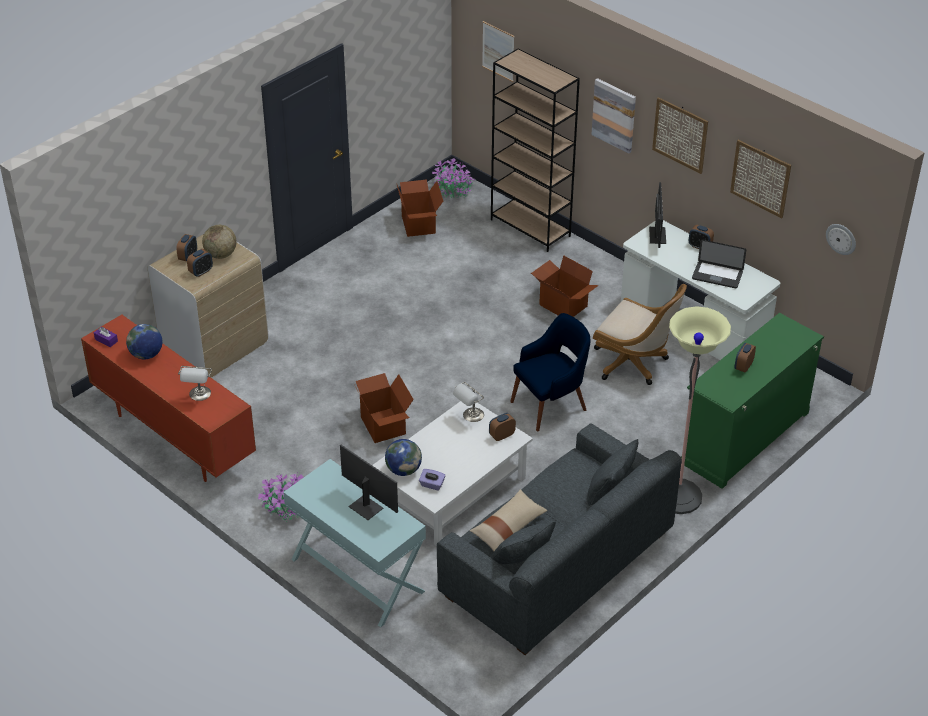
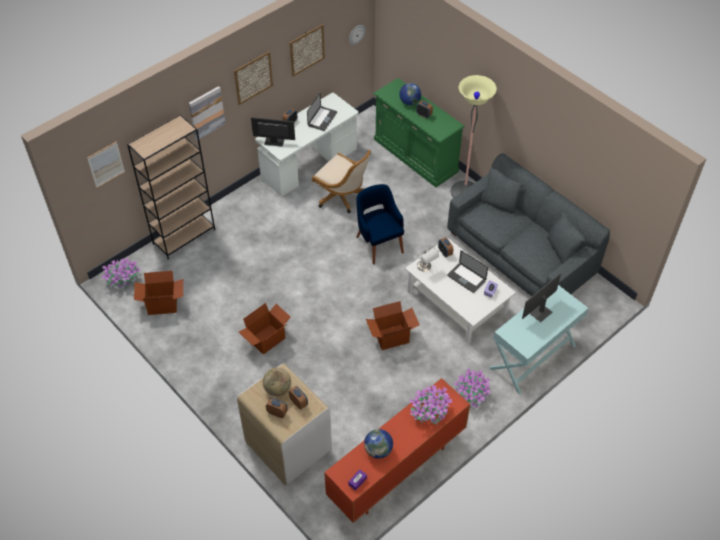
camera: 85 degrees left, 10 degrees up
(199, 396) = (430, 411): white table lamp -> potted plant
(403, 470) = (476, 306): globe -> globe (409, 102)
(455, 459) = (466, 278): none -> laptop
(508, 527) = (533, 252): beige pillow -> none
(562, 306) = (277, 227): cardboard box -> cardboard box (267, 339)
(634, 364) = (343, 197): office chair -> office chair turned 90 degrees clockwise

